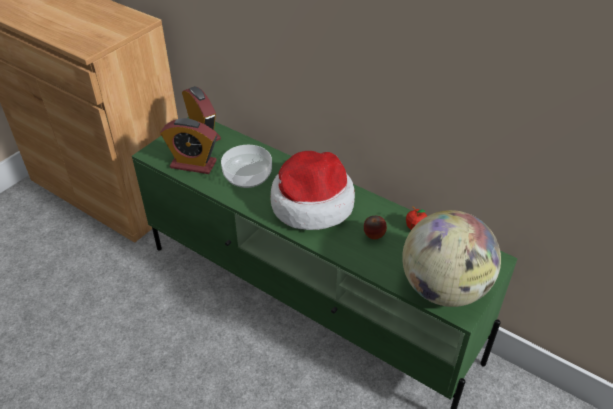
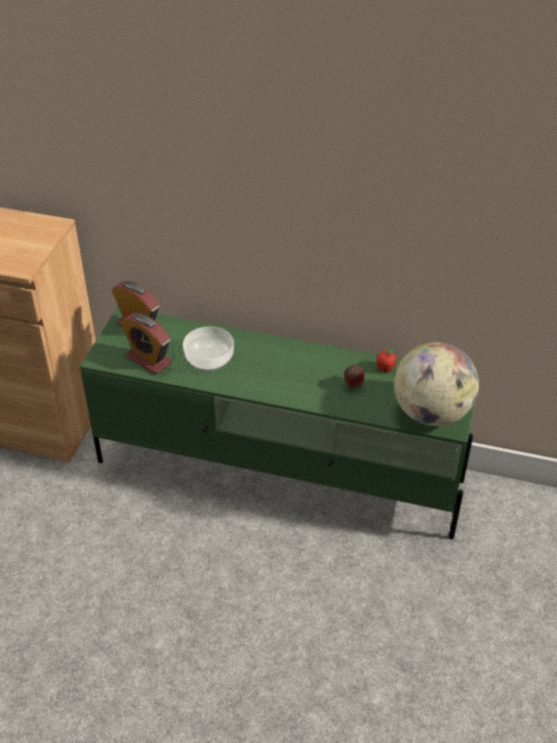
camera: 20 degrees left, 0 degrees up
(193, 164) = (148, 360): alarm clock -> alarm clock turned 45 degrees clockwise
(311, 203) = (283, 369): hat -> none

